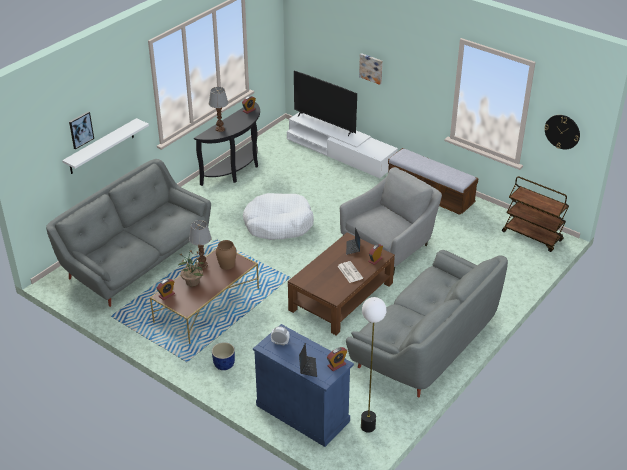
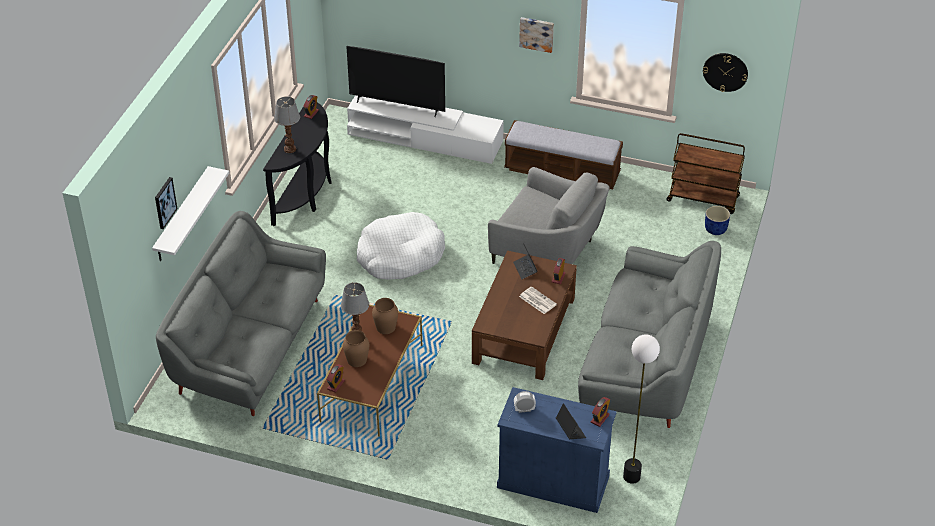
camera: 20 degrees left, 5 degrees up
(192, 281) = (357, 360): potted plant -> brown vase
(224, 364) = (433, 450): blue planter -> blue planter (715, 229)
(371, 68) = (458, 28): picture -> picture (536, 33)
(390, 245) = (548, 250): grey armchair -> grey armchair turned 90 degrees clockwise

